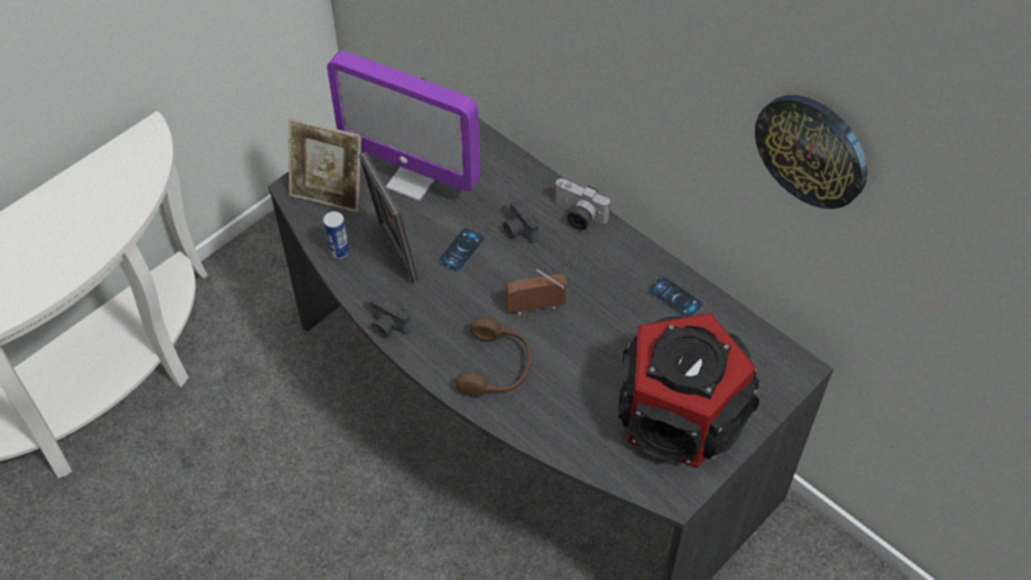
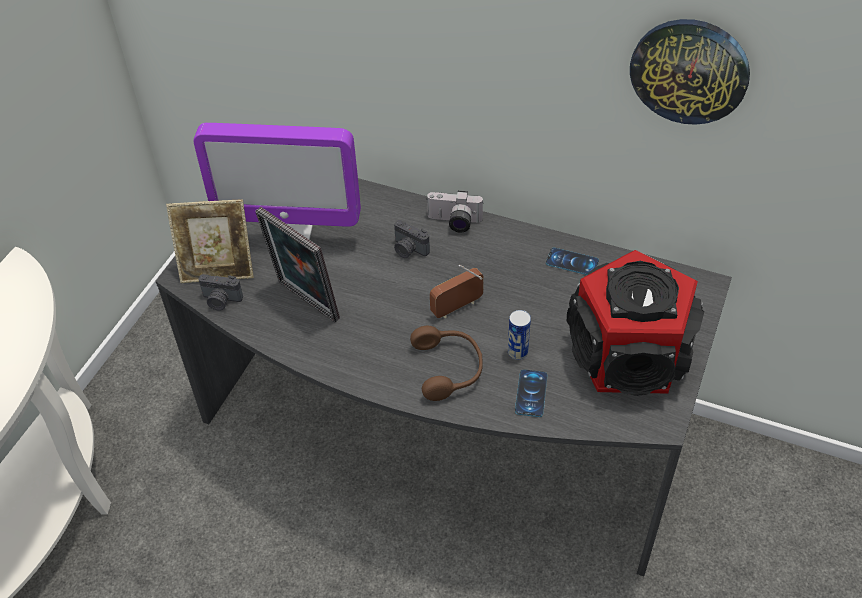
camera: 20 degrees left, 5 degrees down
(339, 252) = (252, 317): can -> can (517, 352)
(387, 327) = (330, 366): camera -> camera (221, 301)
(461, 250) = (365, 281): phone -> phone (531, 393)

